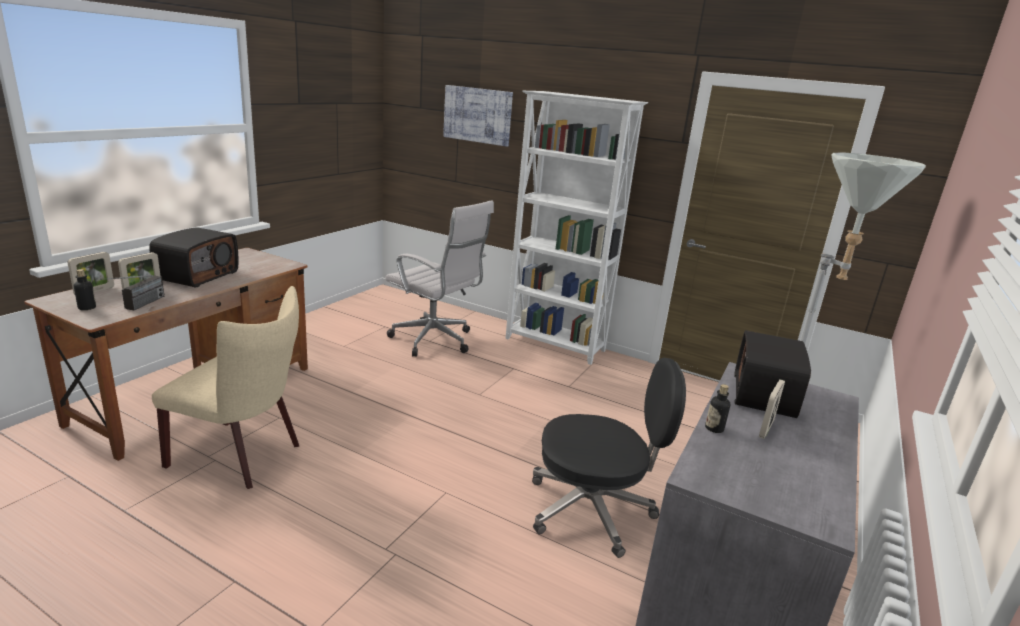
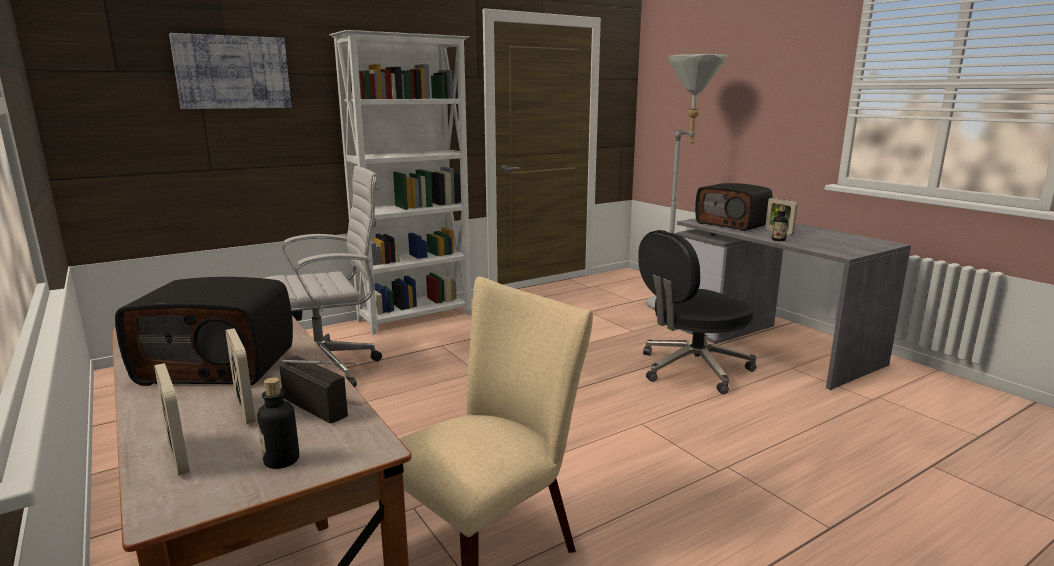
camera: 60 degrees left, 5 degrees down
(197, 275) = (219, 366): radio -> radio turned 135 degrees clockwise
(592, 510) = (692, 369): black office chair -> black office chair turned 150 degrees counterclockwise

